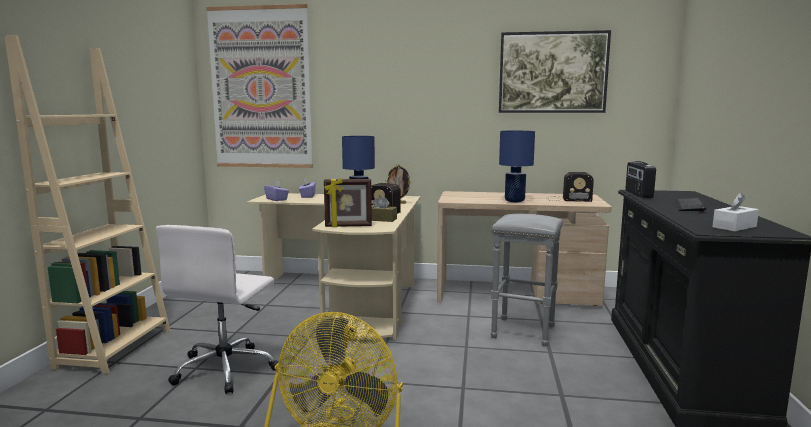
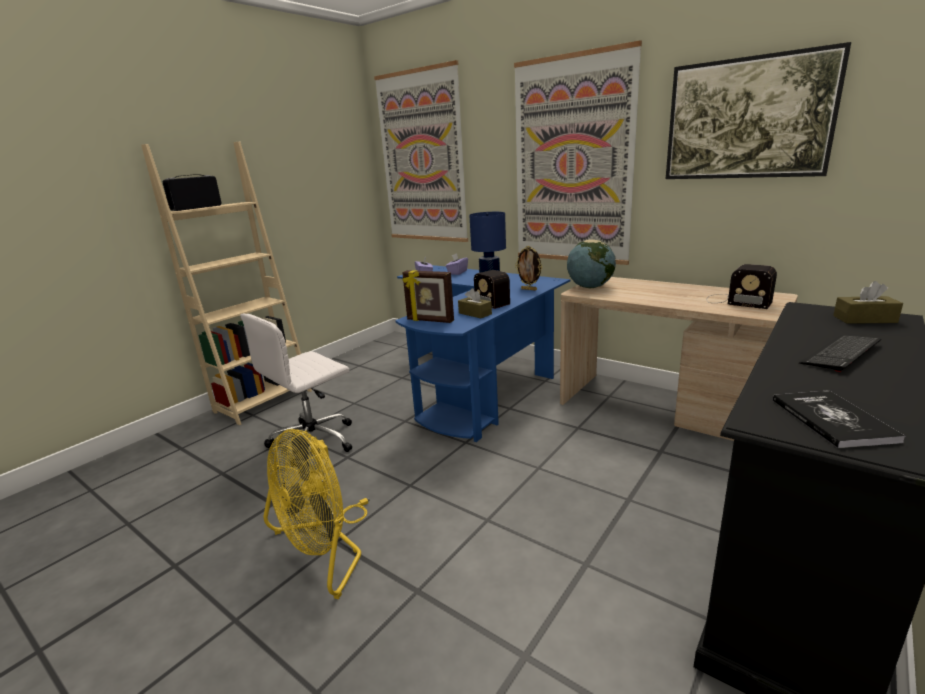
camera: 30 degrees right, 10 degrees up
(350, 297) = (480, 381): beige desk -> blue desk
(419, 98) = (572, 163): none -> picture
(453, 197) = (590, 287): none -> globe
(514, 201) = (654, 300): blue table lamp -> none
(521, 332) = (620, 462): grey stool -> none
(638, 194) = (798, 315): radio -> radio (196, 208)
(672, 193) = (864, 319): none -> brown tissue box
(734, 227) = (832, 420): white tissue box -> book

